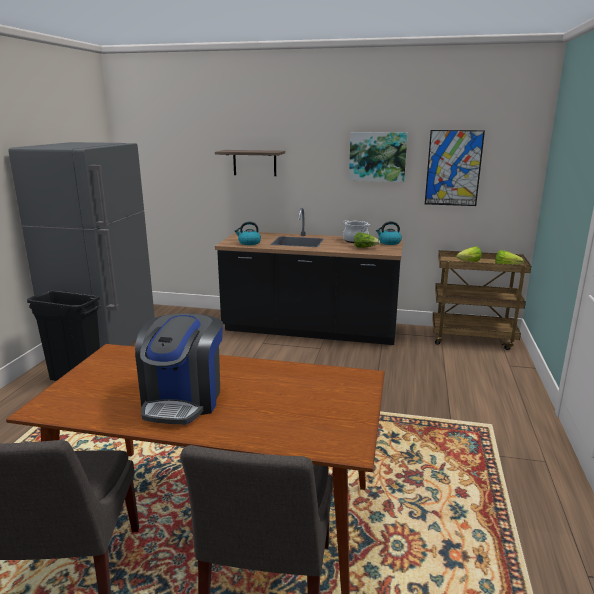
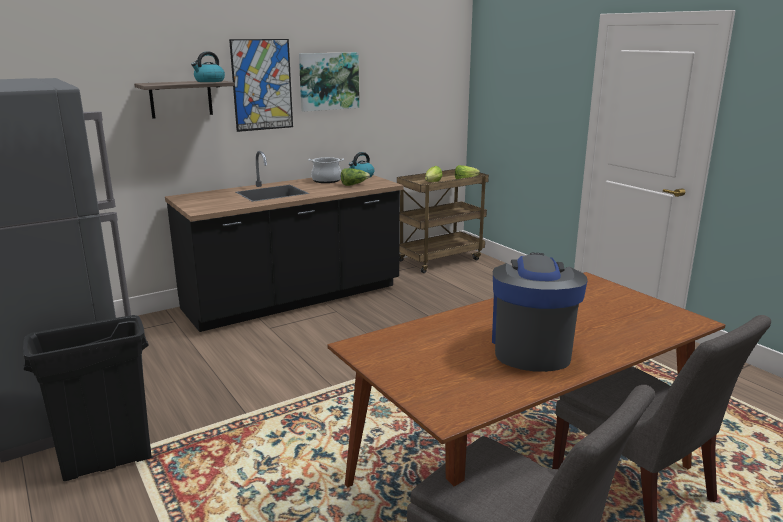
camera: 45 degrees left, 0 degrees up
(183, 400) = (531, 347): coffee machine -> coffee machine turned 135 degrees counterclockwise
(249, 243) = (223, 204): kettle -> kettle (209, 81)
(453, 168) = (399, 89): picture -> picture (262, 85)

